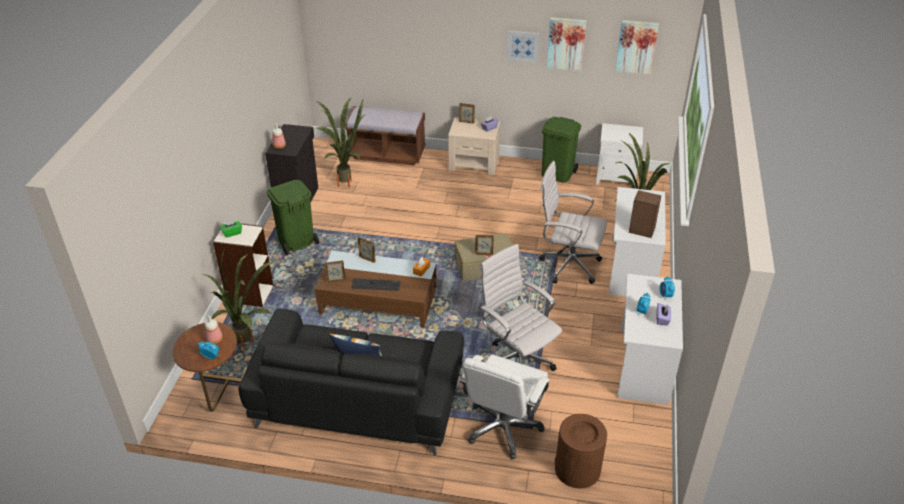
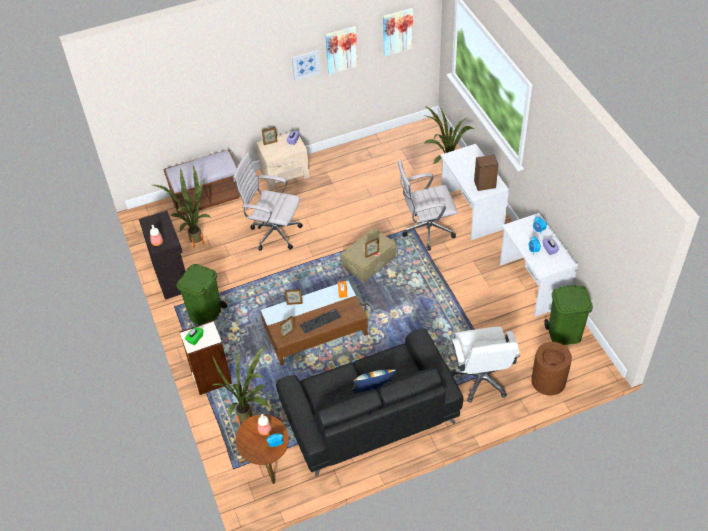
camera: 30 degrees left, 10 degrees up
(516, 361) = (451, 325): white office chair -> white office chair (273, 233)
(557, 174) = (357, 153): green trash can -> green trash can (564, 334)
(616, 177) = (403, 136): white nightstand -> none

